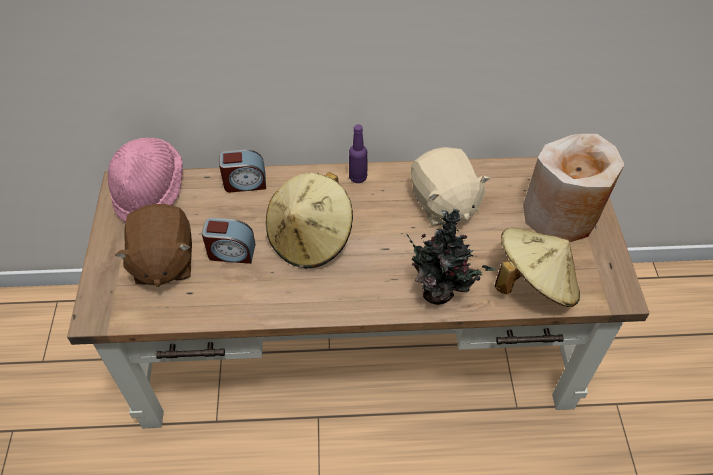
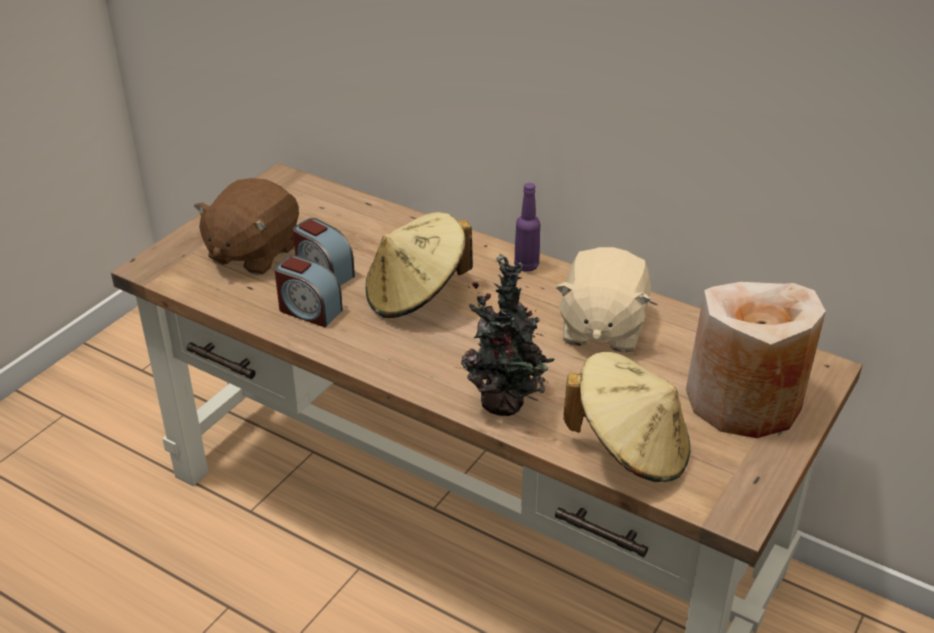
camera: 35 degrees right, 15 degrees down
(149, 192) = (300, 194): pink hat -> none
(245, 183) = (400, 223): alarm clock -> alarm clock (309, 310)

